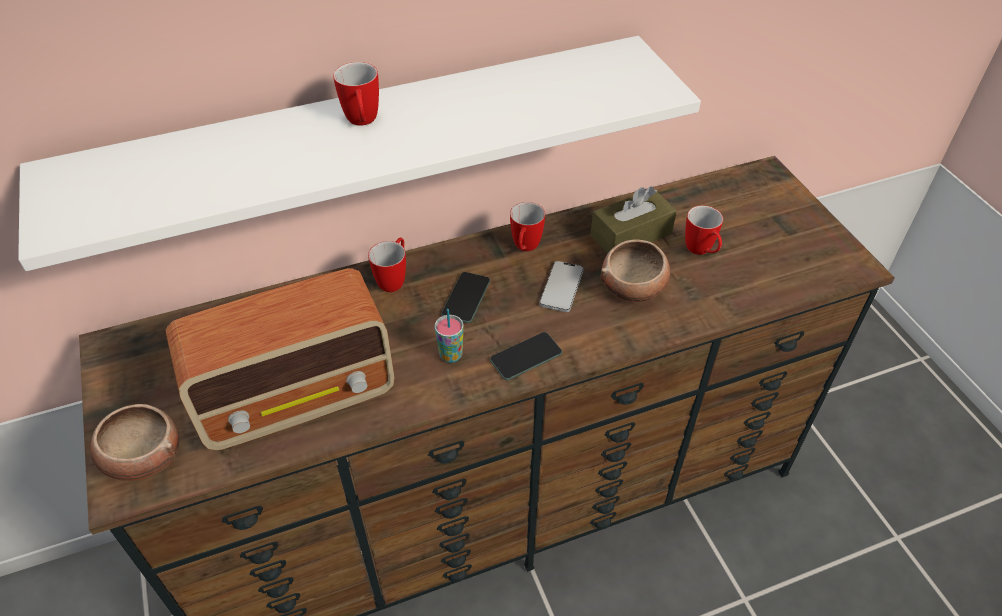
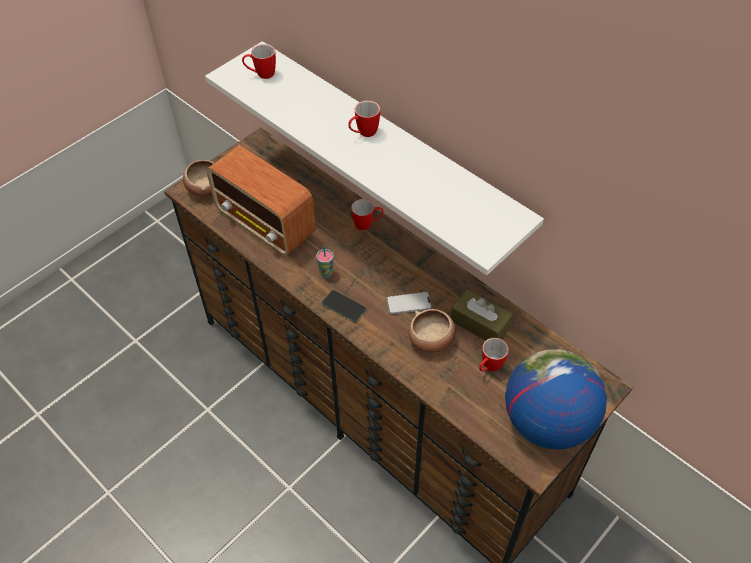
camera: 65 degrees right, 5 degrees up
(466, 298) = (372, 262): phone -> none
(525, 248) = (430, 273): mug -> mug (261, 74)
(797, 234) = (546, 422): none -> globe

